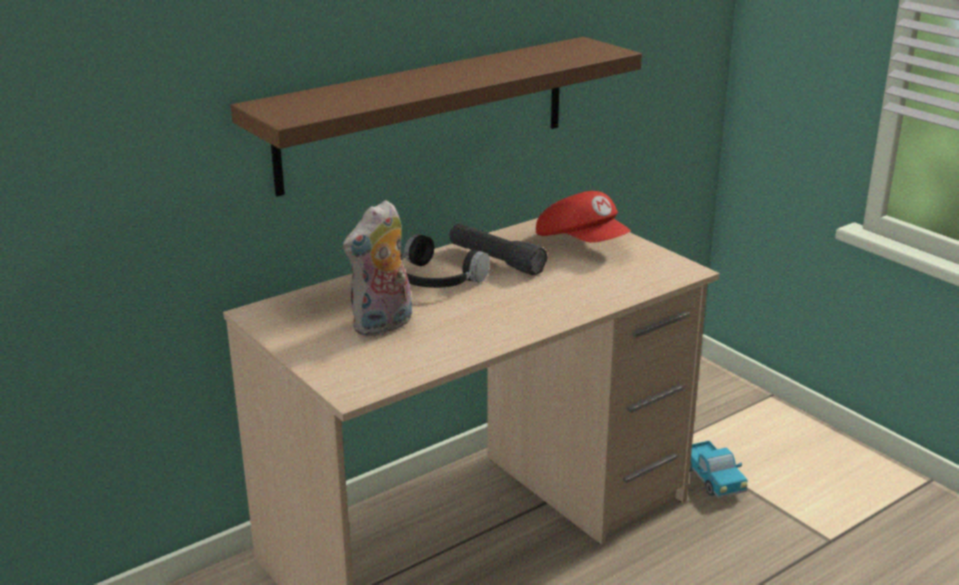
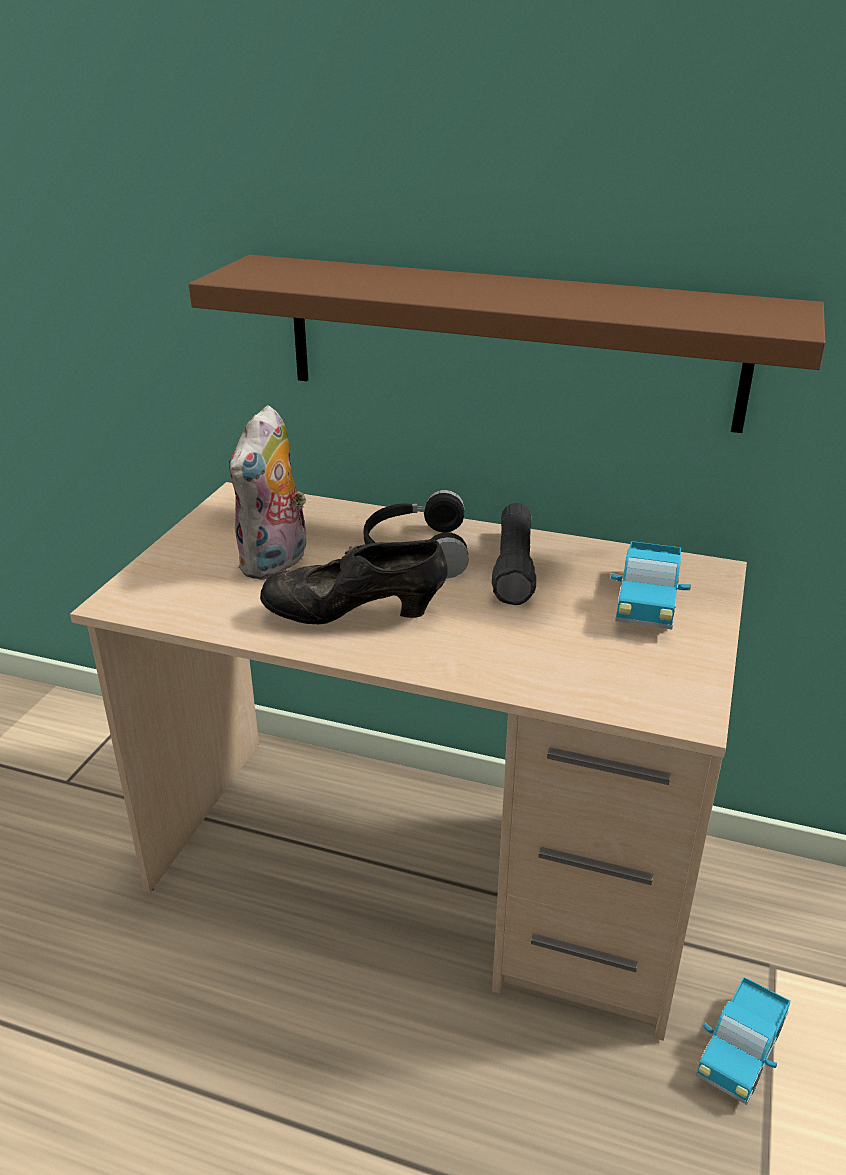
camera: 55 degrees right, 5 degrees up
(383, 326) = (276, 564): plush toy -> plush toy turned 75 degrees counterclockwise
(487, 320) = (354, 616): none -> black shoe
(582, 243) = (647, 604): red cap -> toy truck

